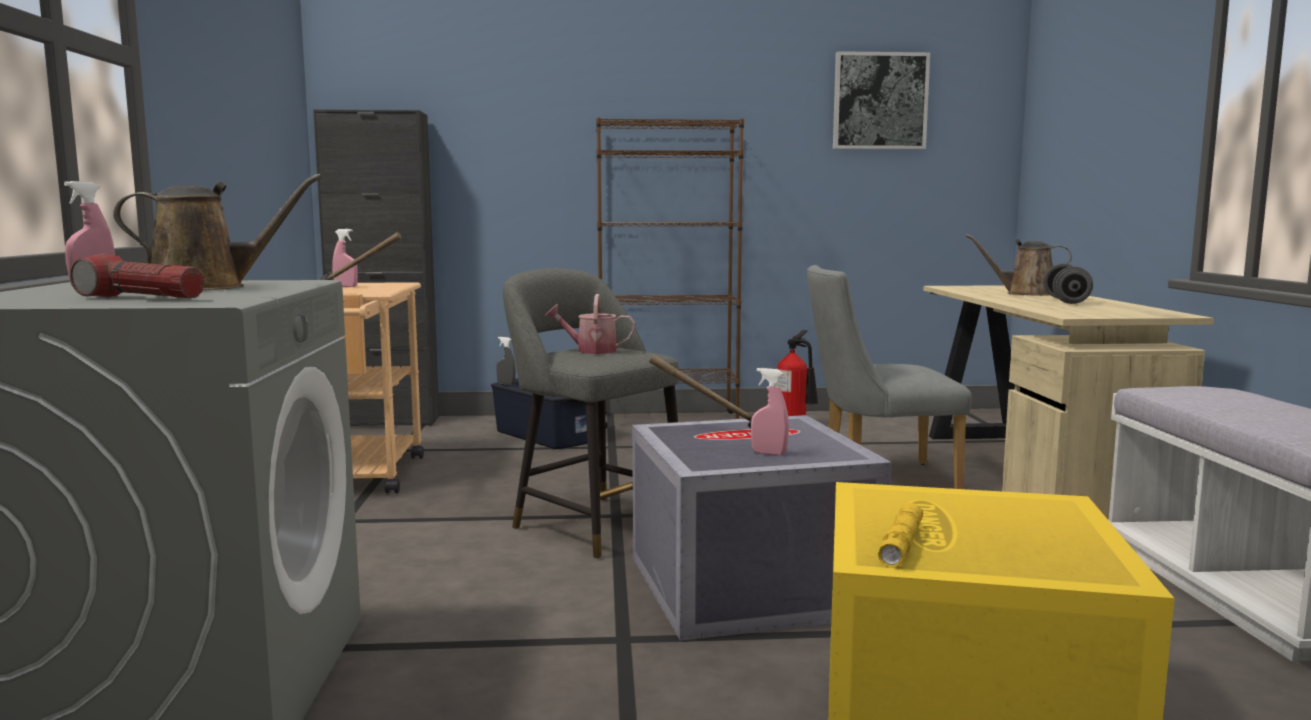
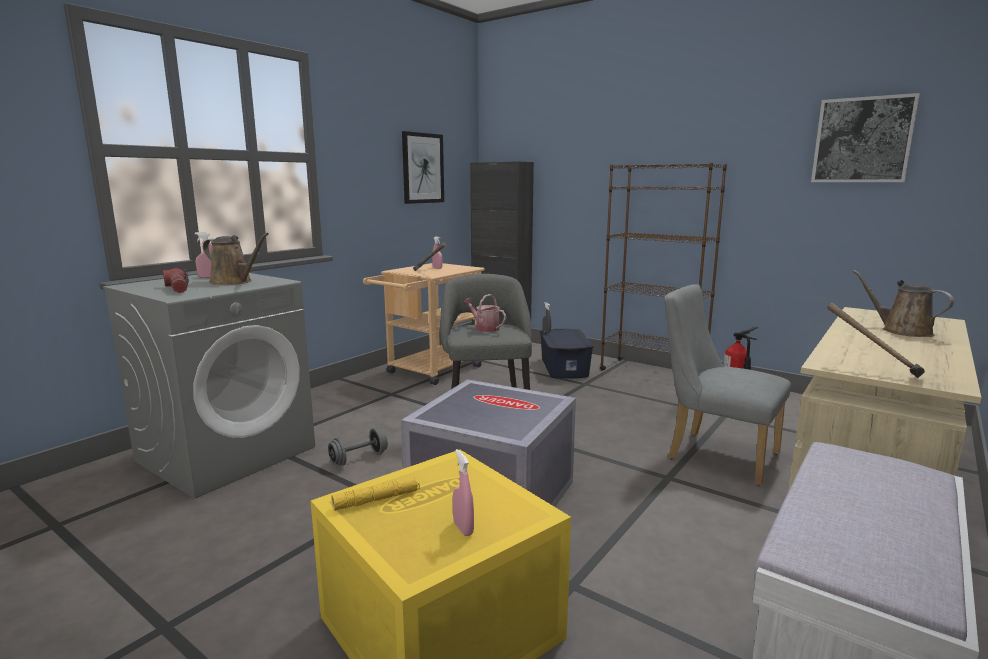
camera: 40 degrees right, 5 degrees up
(257, 110) = (422, 168): none -> picture
(711, 431) = (490, 395): hammer -> hammer (873, 371)
(769, 453) = (478, 419): pink spray bottle -> pink spray bottle (463, 528)
(1066, 301) = (905, 346): grey dumbbell -> grey dumbbell (359, 459)

